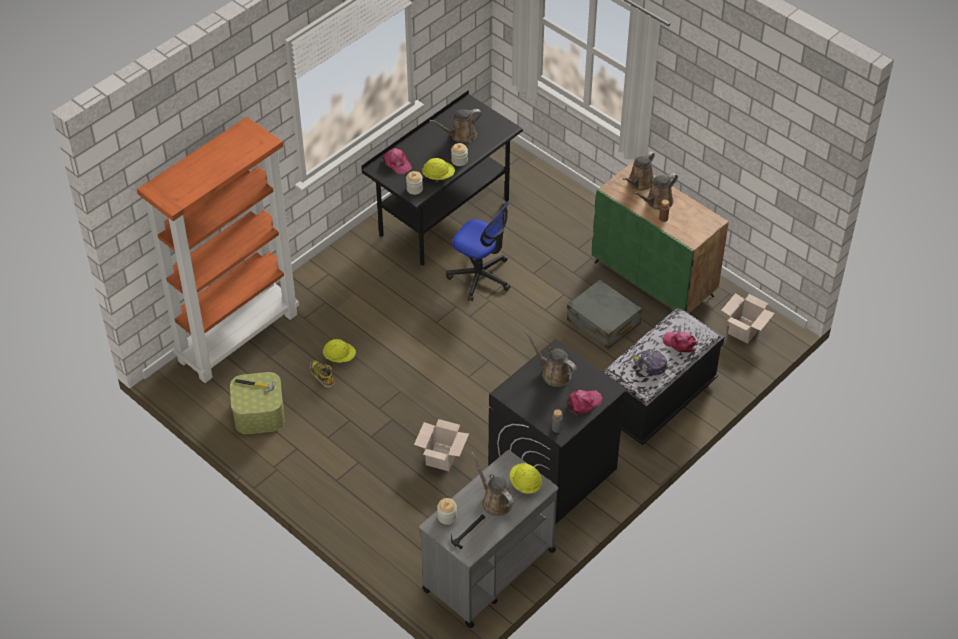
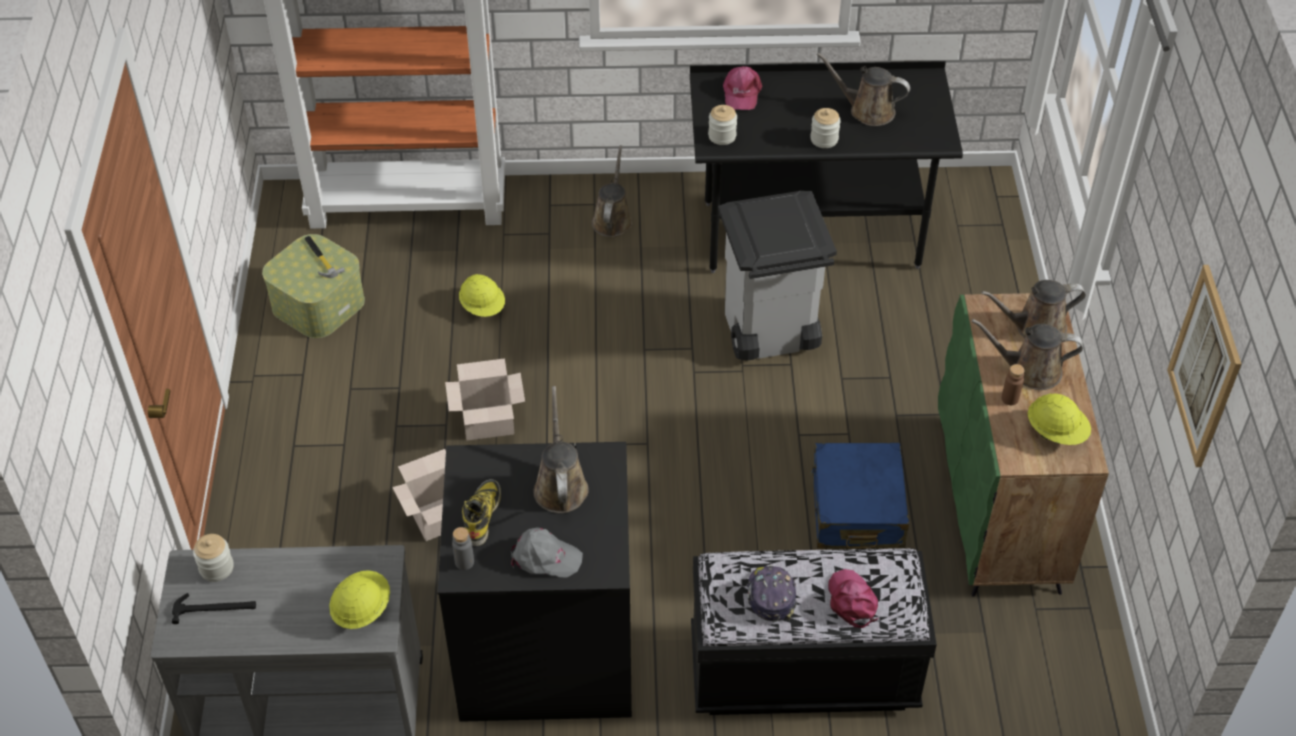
camera: 45 degrees right, 0 degrees up
(321, 375) = (437, 312): boot -> boot (482, 515)
(438, 176) = (772, 141): yellow hard hat -> yellow hard hat (1056, 432)
(480, 276) = (768, 334): office chair -> grey trash can
(495, 501) = (297, 598): brown watering can -> brown watering can (612, 219)
(583, 403) = (545, 558): pink cap -> grey cap
(603, 322) = (857, 509): grey suitcase -> blue suitcase
(744, 330) = (1050, 677): cardboard box -> cardboard box (487, 423)
(761, 146) = (1205, 367): none -> picture

